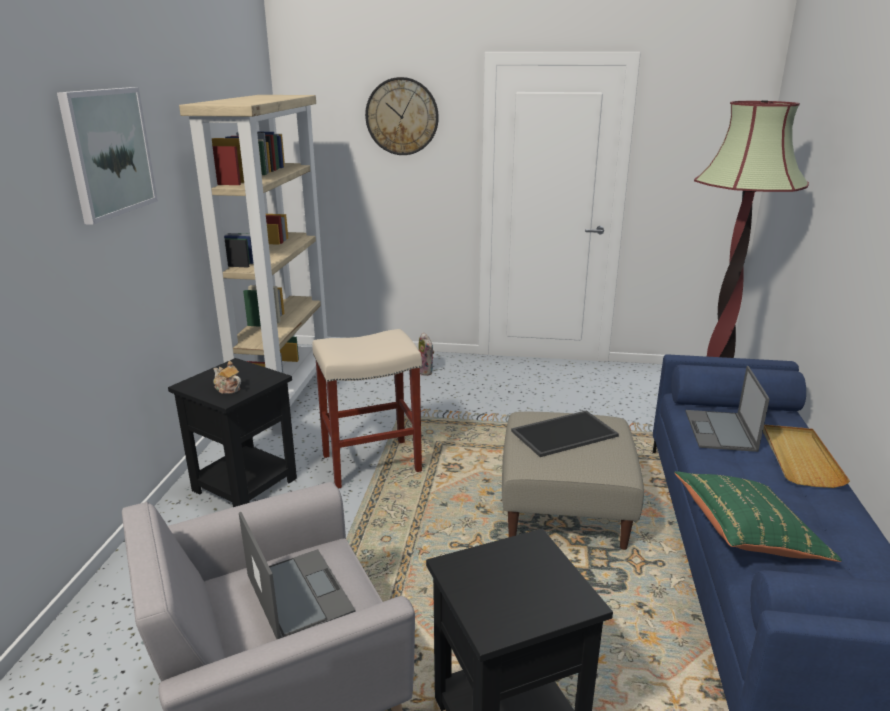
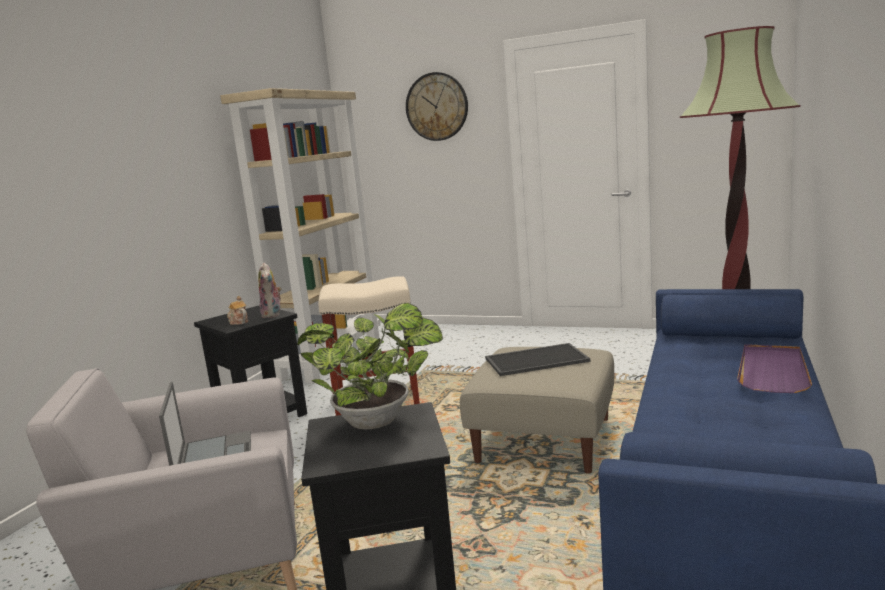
camera: 15 degrees right, 10 degrees down
(108, 152) = (146, 125): picture -> none
(426, 371) = (465, 339): plush toy -> plush toy (273, 314)
(508, 562) = (379, 422): none -> potted plant
(720, 431) = (696, 353): laptop -> none
(747, 535) = (667, 427): green pillow -> none
(799, 458) = (772, 371): beige tray -> purple tray

